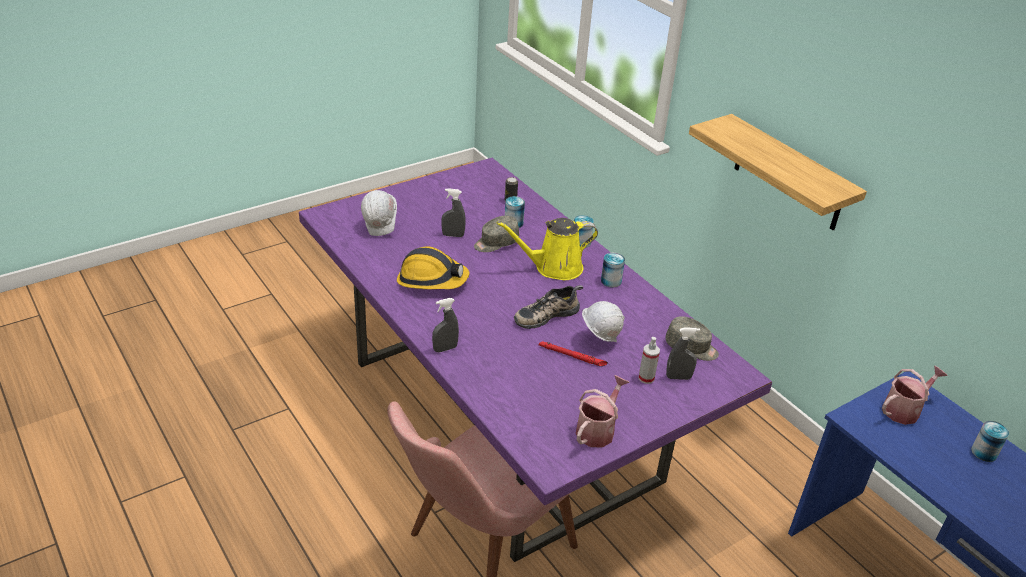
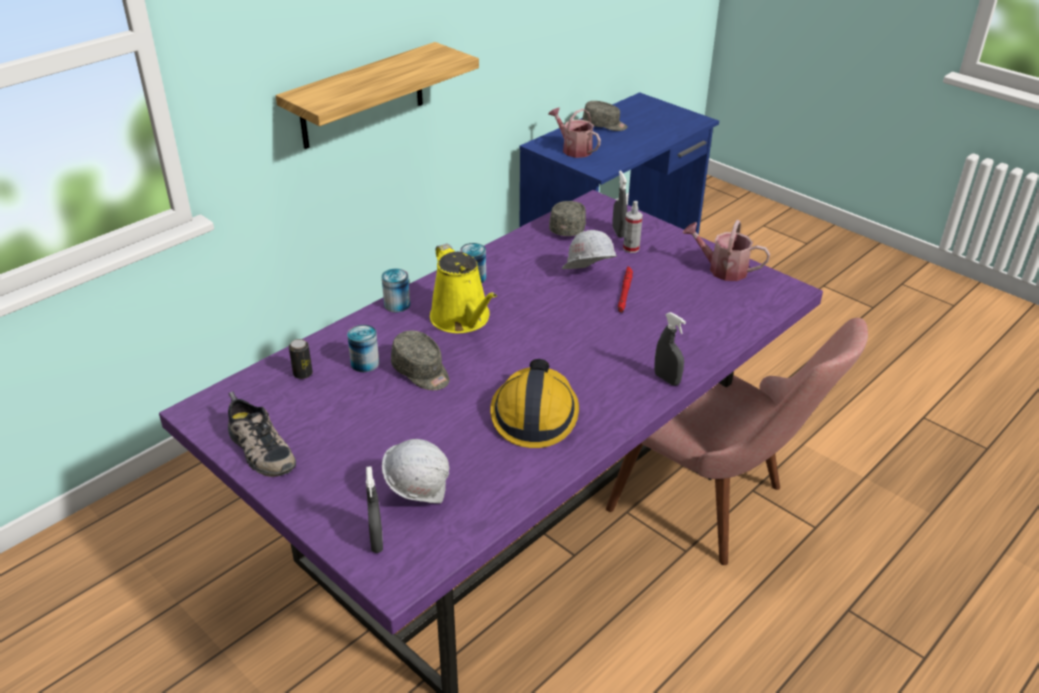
camera: 100 degrees left, 0 degrees up
(453, 235) = (415, 414): grey spray bottle -> grey spray bottle (376, 541)
(546, 314) = (560, 315): shoe -> shoe (258, 449)
(984, 452) = (604, 125): can -> grey cap

